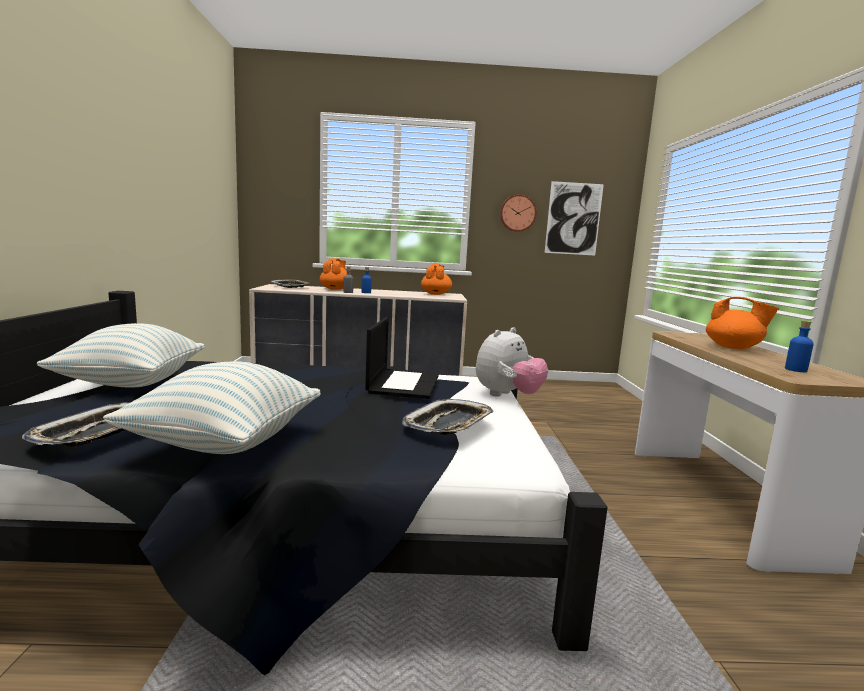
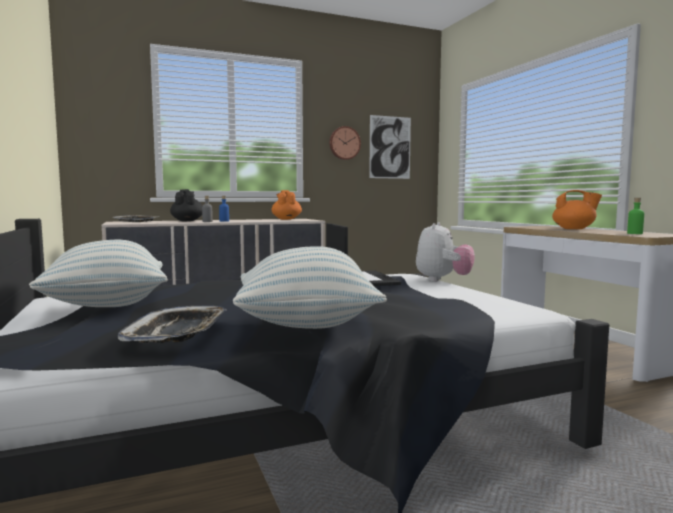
camera: 20 degrees left, 5 degrees down
(335, 289) = (187, 221): orange teapot -> black teapot
(449, 424) = (446, 295): tray -> none
(795, 370) = (635, 233): blue bottle -> green bottle

